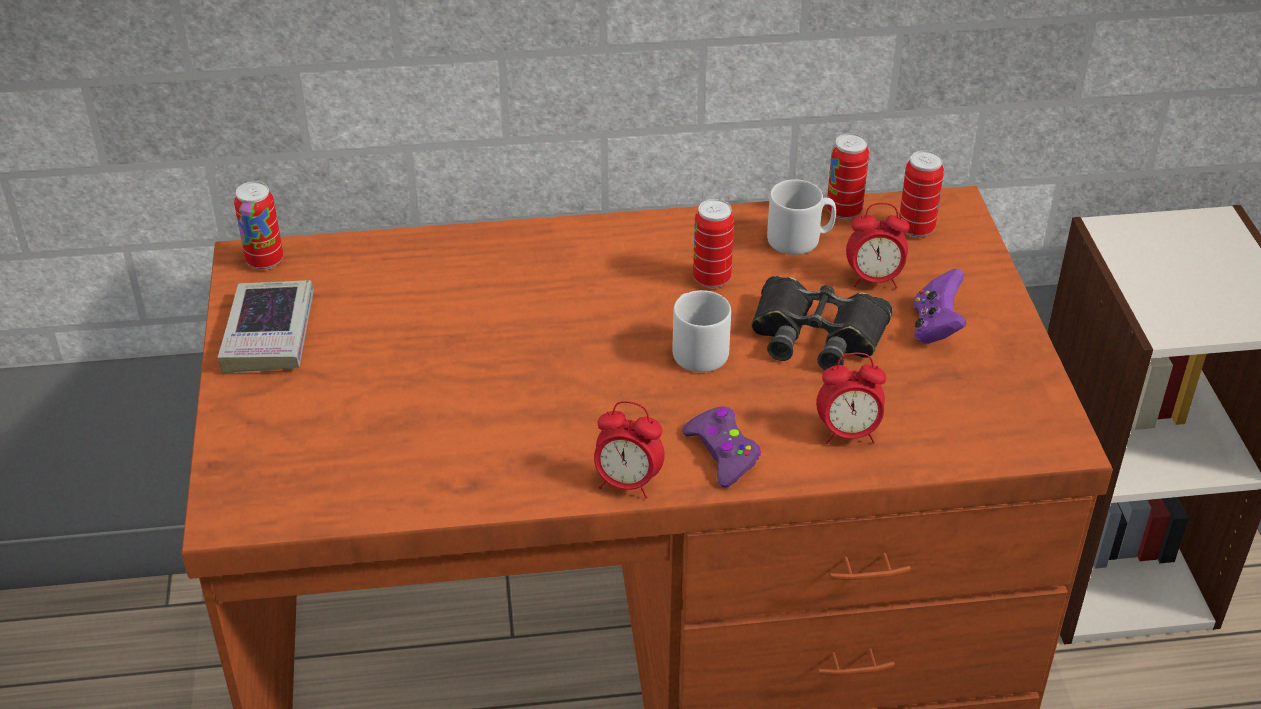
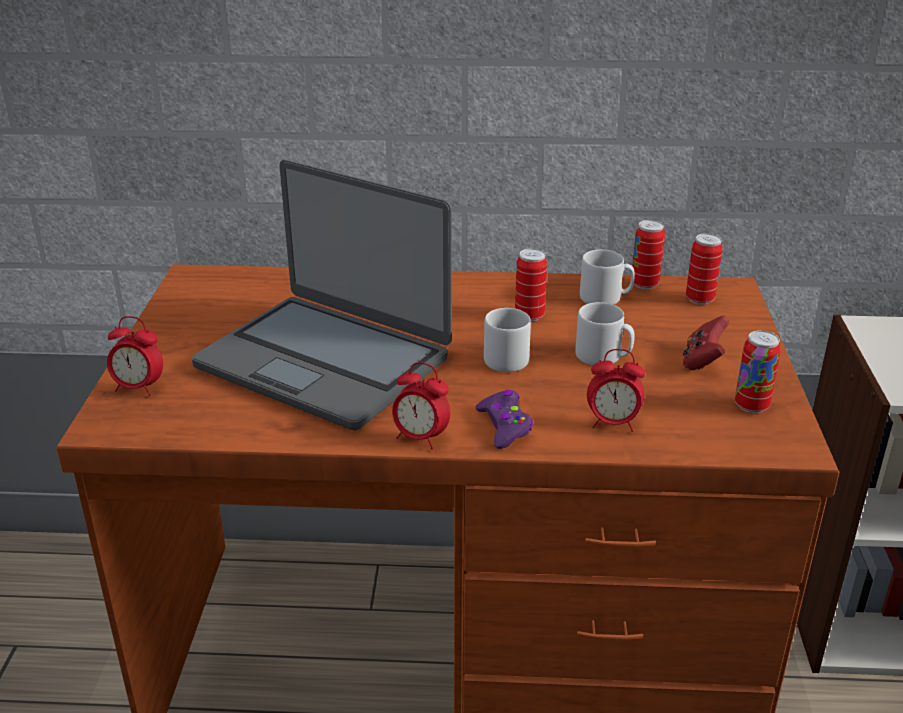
camera: 10 degrees right, 10 degrees down
(265, 261) = (201, 277): can -> can (751, 406)
(269, 334) = (185, 319): book -> none
(475, 381) = (325, 361): none -> laptop
(817, 334) = (603, 357): black binoculars -> grey mug
(874, 280) = (658, 327): alarm clock -> alarm clock (139, 388)
(936, 326) = (703, 361): purple game controller -> red game controller

